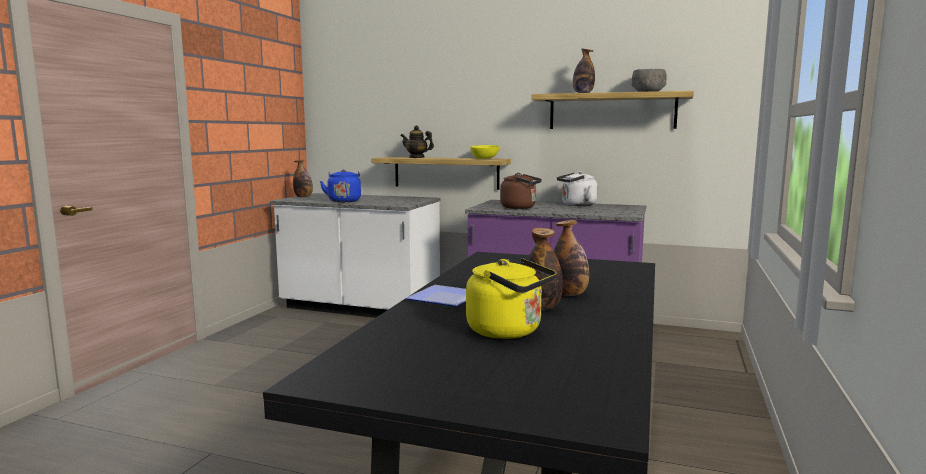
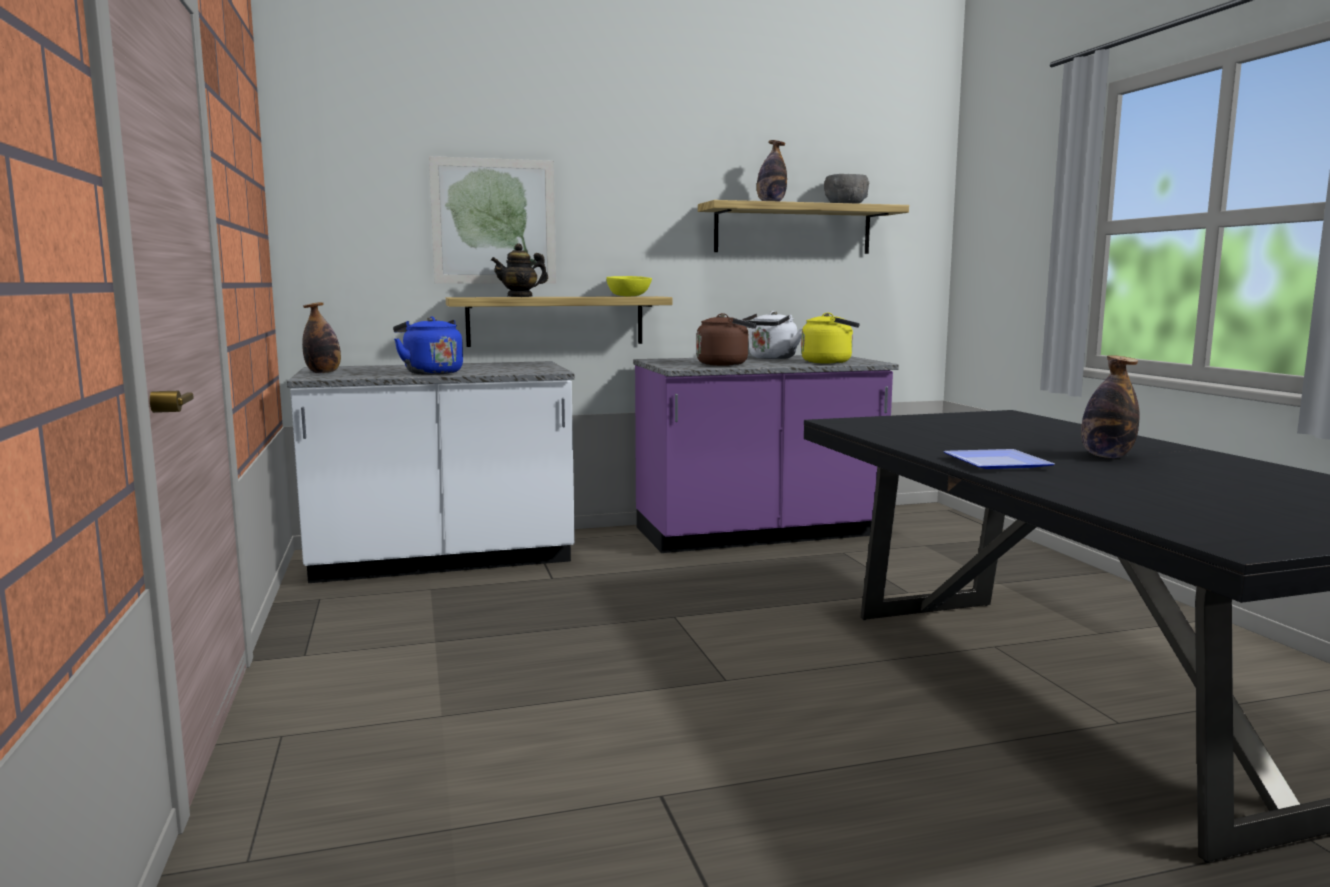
camera: 35 degrees left, 0 degrees up
(412, 112) = (494, 221): none -> picture
(509, 331) = (1172, 477): yellow kettle -> yellow kettle (830, 362)
(569, 294) = (1073, 442): bottle -> none

